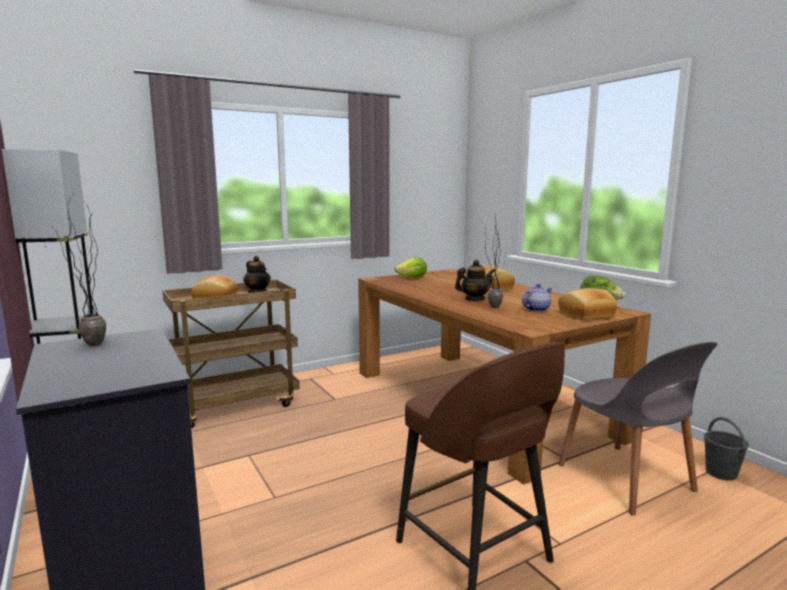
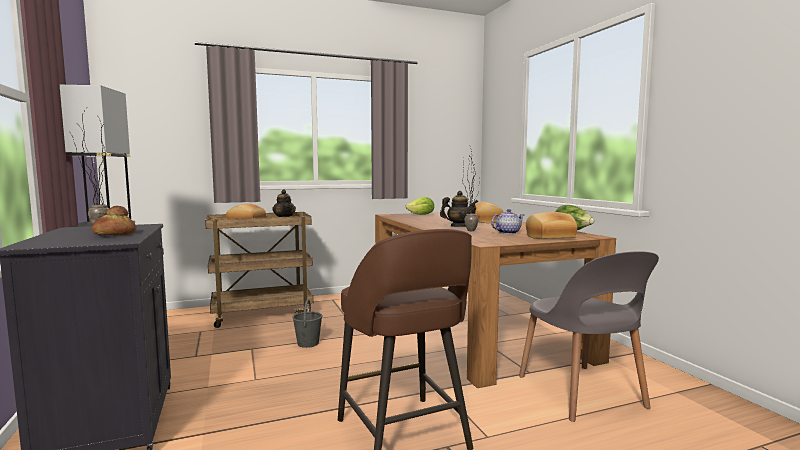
camera: 10 degrees right, 5 degrees down
(133, 359) = (114, 234): none -> bread
(721, 473) = (684, 396): grey bucket -> grey bucket (308, 343)

